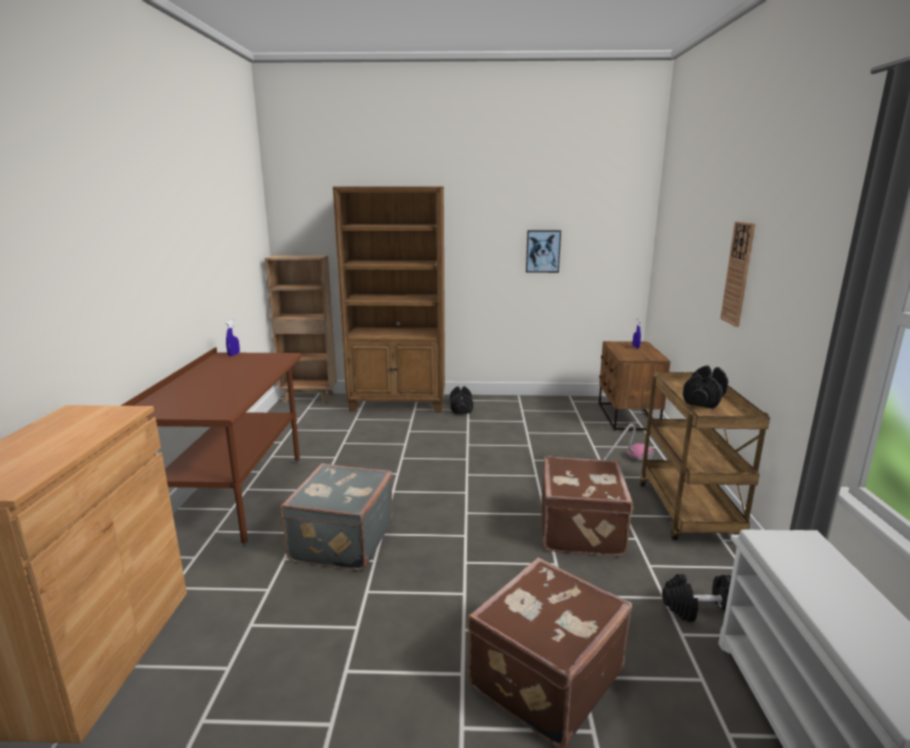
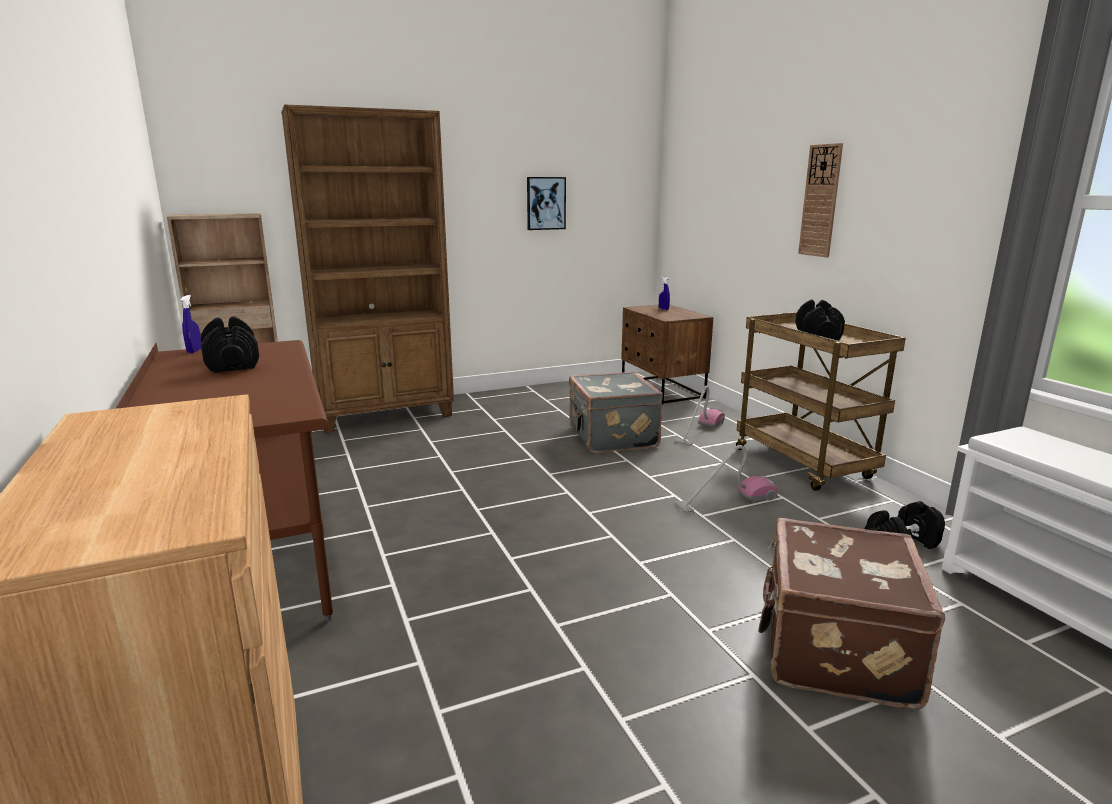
camera: 25 degrees left, 0 degrees up
(340, 541) = (464, 579): grey suitcase -> grey suitcase (611, 437)
(461, 408) = (472, 408): black dumbbell -> black dumbbell (231, 363)
(582, 530) = (726, 501): brown suitcase -> vacuum cleaner

